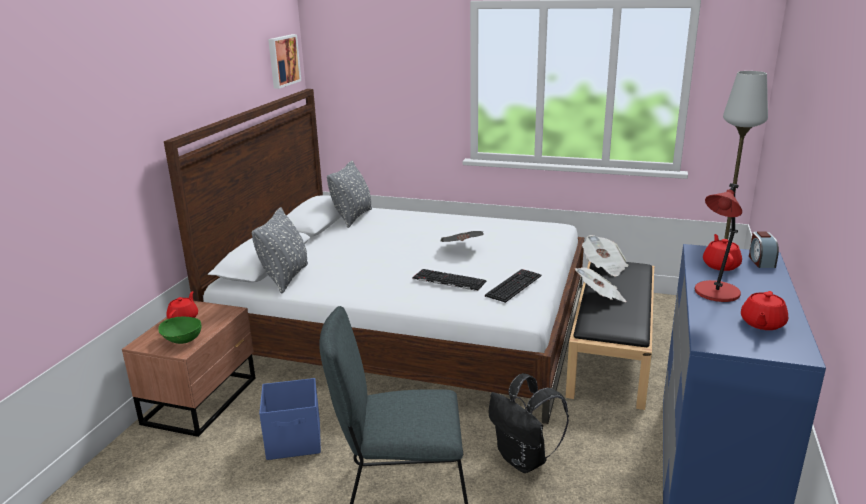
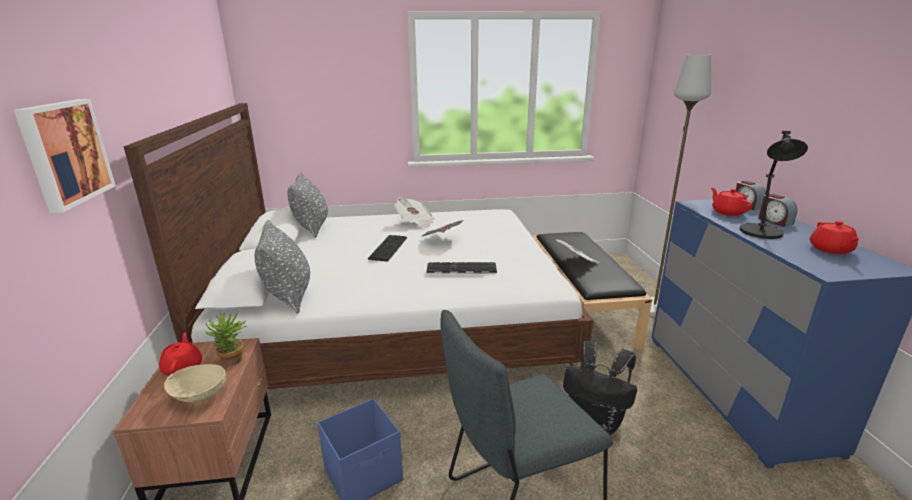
camera: 25 degrees left, 0 degrees up
(182, 340) = (199, 396): green bowl -> beige bowl
(218, 322) = (233, 362): none -> potted plant
(282, 60) = (216, 70): picture -> picture (64, 153)
(513, 285) = (521, 263): keyboard -> keyboard (388, 248)
(604, 267) = (554, 238): newspaper -> newspaper (415, 223)
(716, 293) = (761, 233): red table lamp -> black table lamp
(759, 284) = (774, 221): none -> alarm clock

